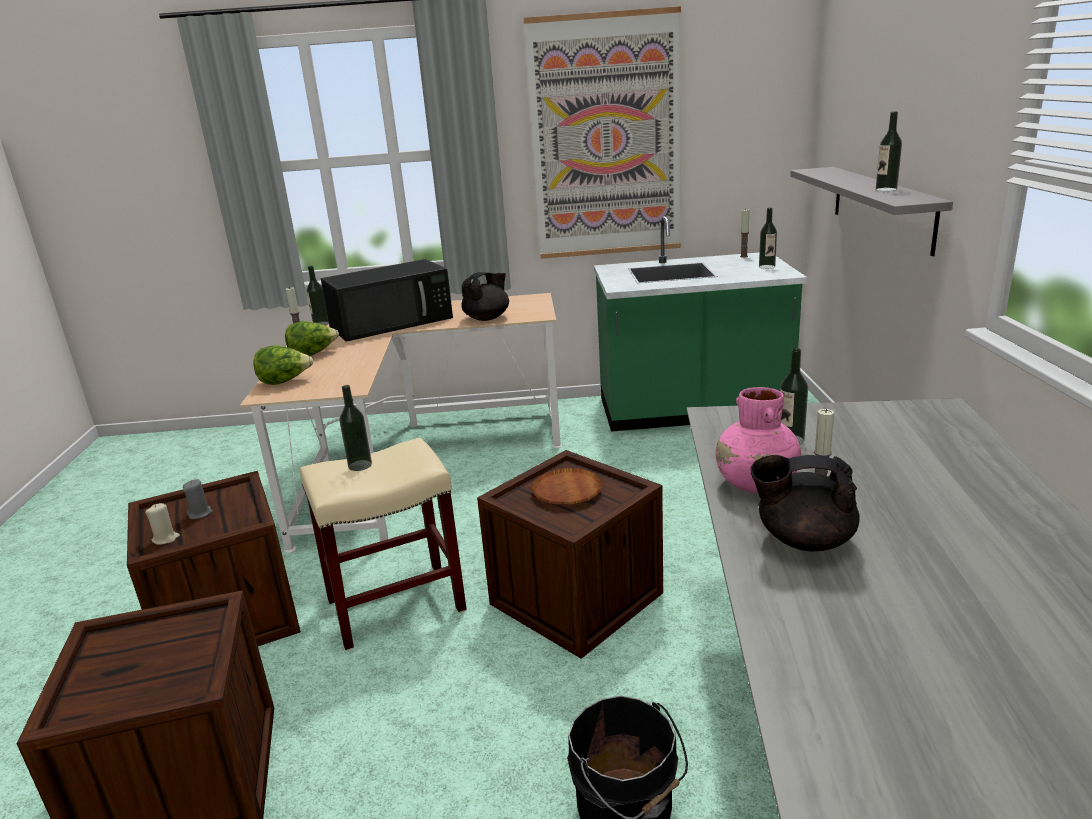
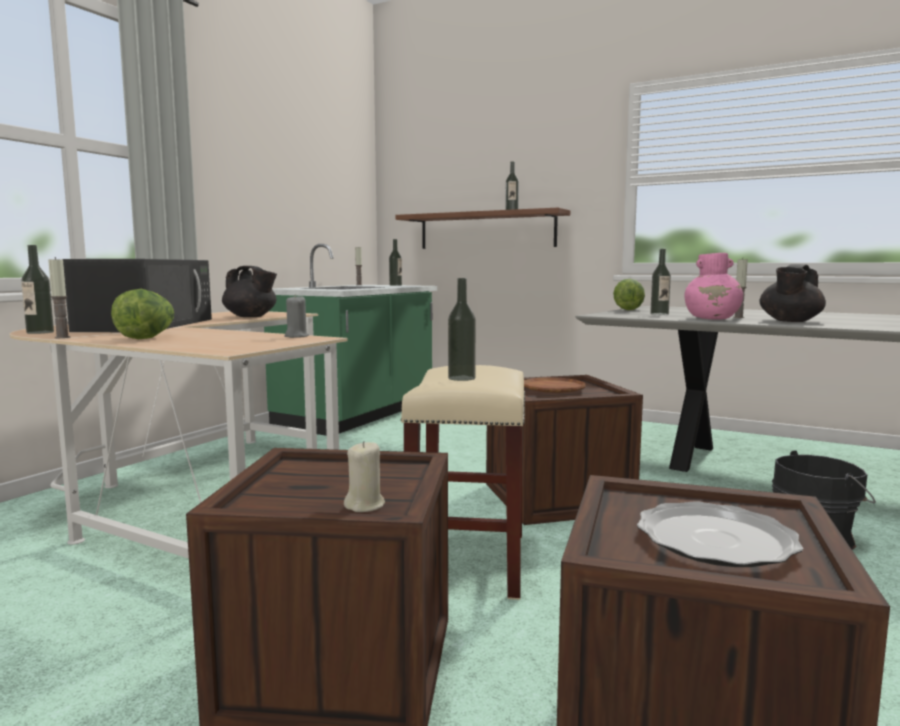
camera: 60 degrees left, 15 degrees down
(132, 669) = (716, 540): none -> plate
(200, 513) = (326, 484): grey candle -> grey candle (296, 336)
(285, 382) = (209, 345): lettuce -> lettuce (628, 310)
(487, 318) = (251, 317): black teapot -> black teapot turned 135 degrees clockwise
(606, 139) = (263, 172): picture -> none
(881, 207) = (486, 230): grey shelf -> brown shelf

